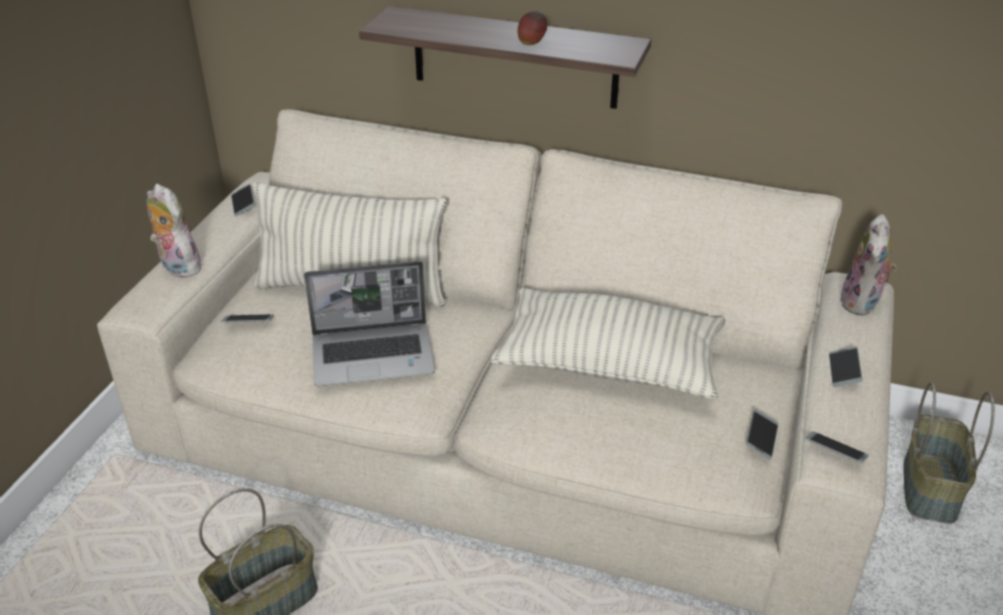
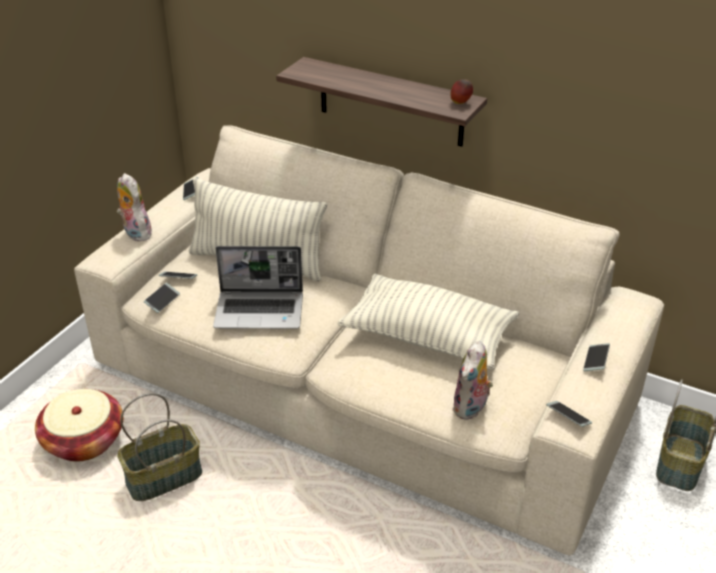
camera: 10 degrees right, 0 degrees up
(139, 565) = (84, 440): none -> basket
(532, 44) = (396, 95): apple -> apple (460, 103)
(761, 438) = (525, 402): phone -> phone (162, 301)
(862, 304) = (630, 312): plush toy -> plush toy (471, 408)

